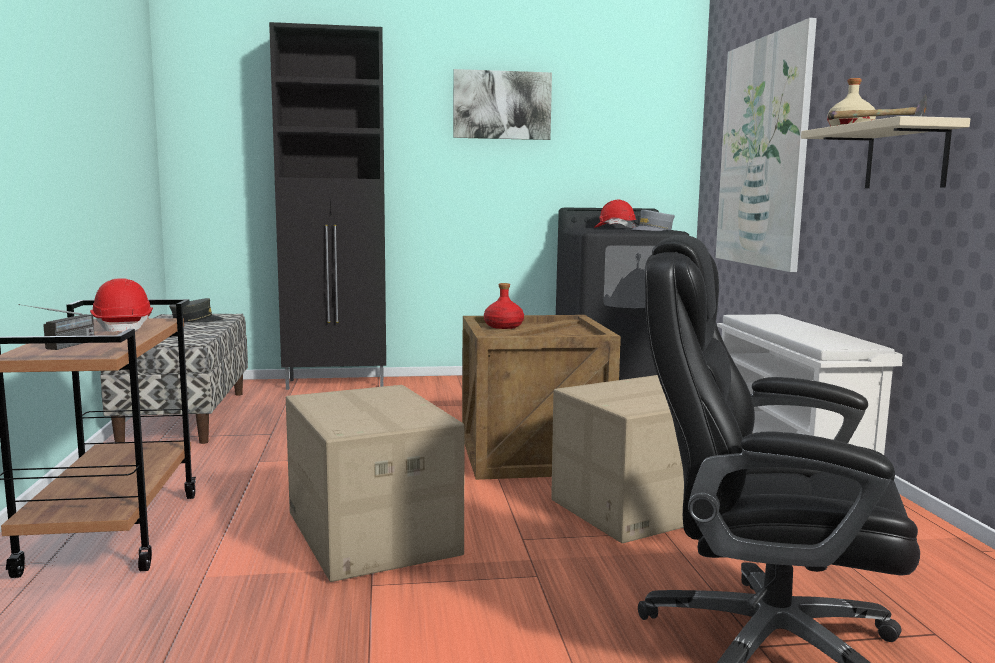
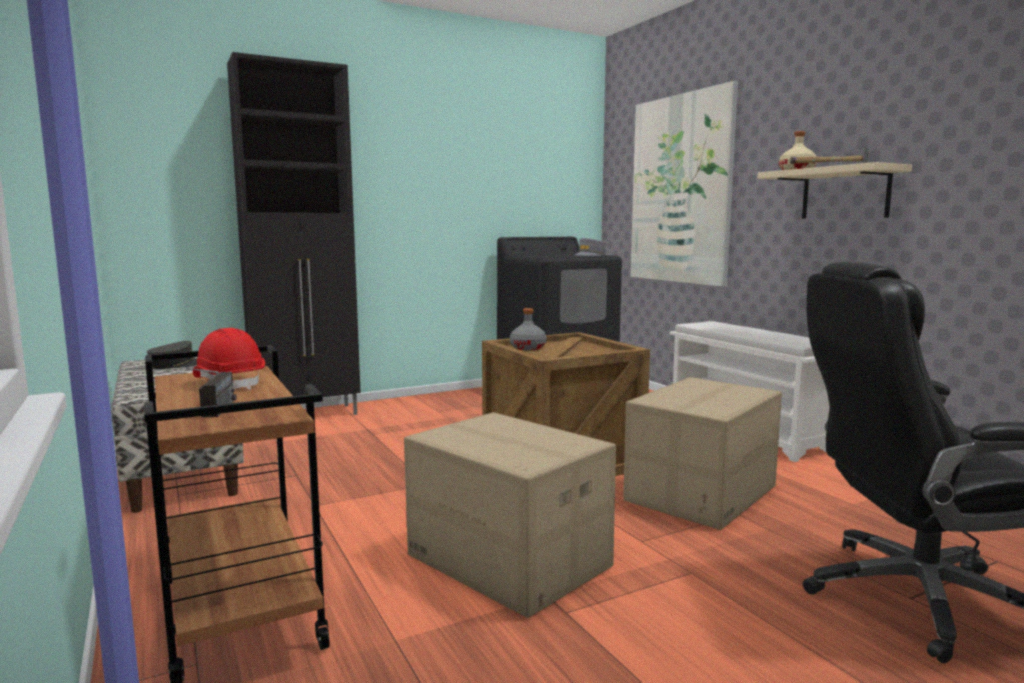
camera: 20 degrees left, 0 degrees up
(502, 105) = (445, 144): picture -> none
(504, 326) = (528, 348): red bottle -> grey bottle
(614, 228) = (552, 254): red hard hat -> none

